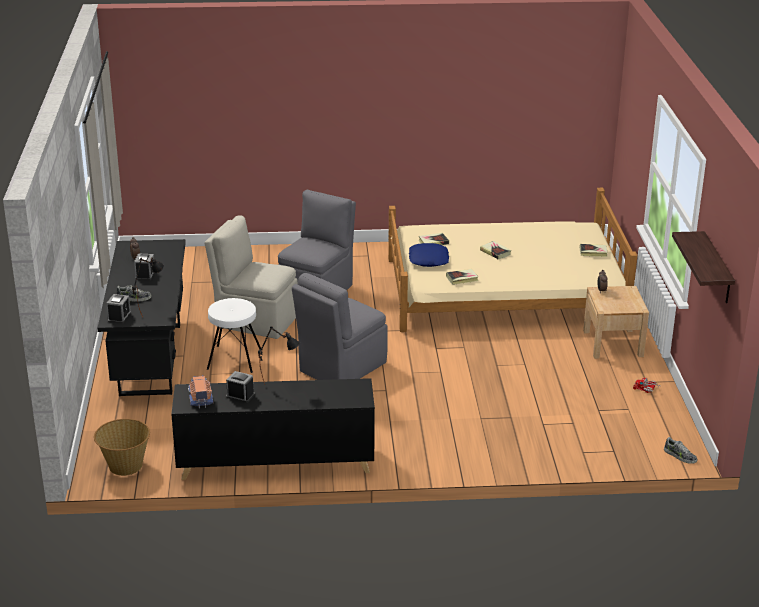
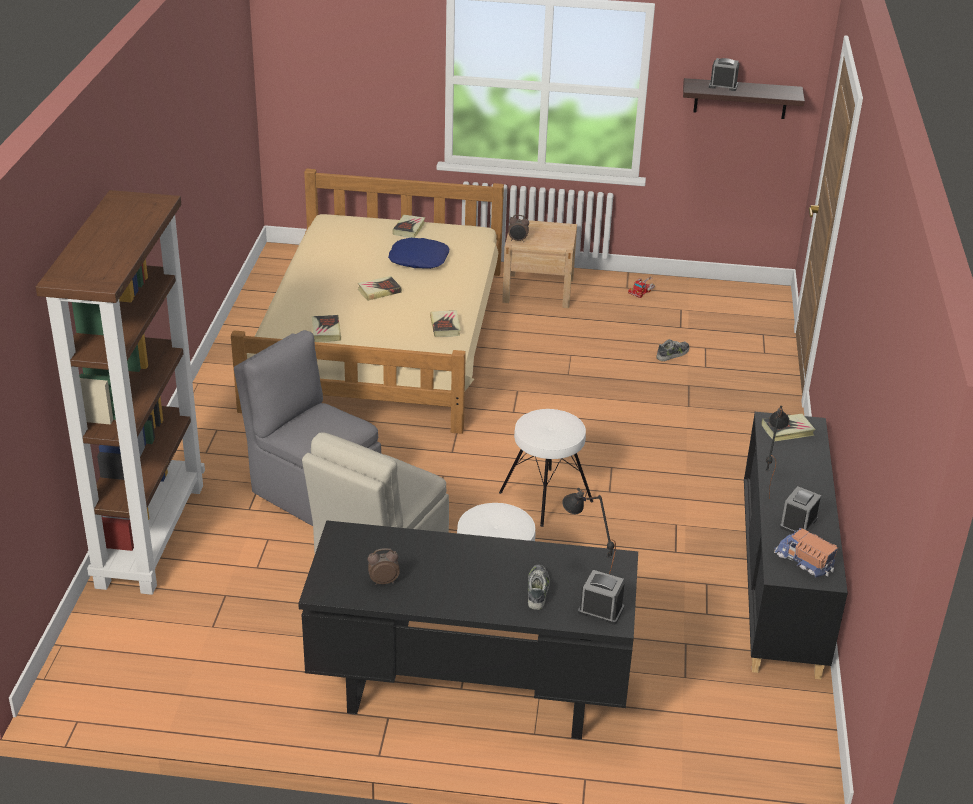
camera: 80 degrees left, 5 degrees up
(125, 466) = (785, 740): basket -> none
(145, 275) = (452, 573): alarm clock -> alarm clock (723, 86)
(200, 398) = (804, 561): toy truck -> toy truck turned 45 degrees clockwise
(263, 254) = (150, 534): none -> brown bookcase
(341, 368) = (546, 497): grey chair -> white stool
(350, 391) = (787, 430): none -> book
(429, 260) = (378, 342): blue pillow -> blue pillow (419, 259)
(680, 456) = (774, 300): shoe -> shoe (673, 354)

